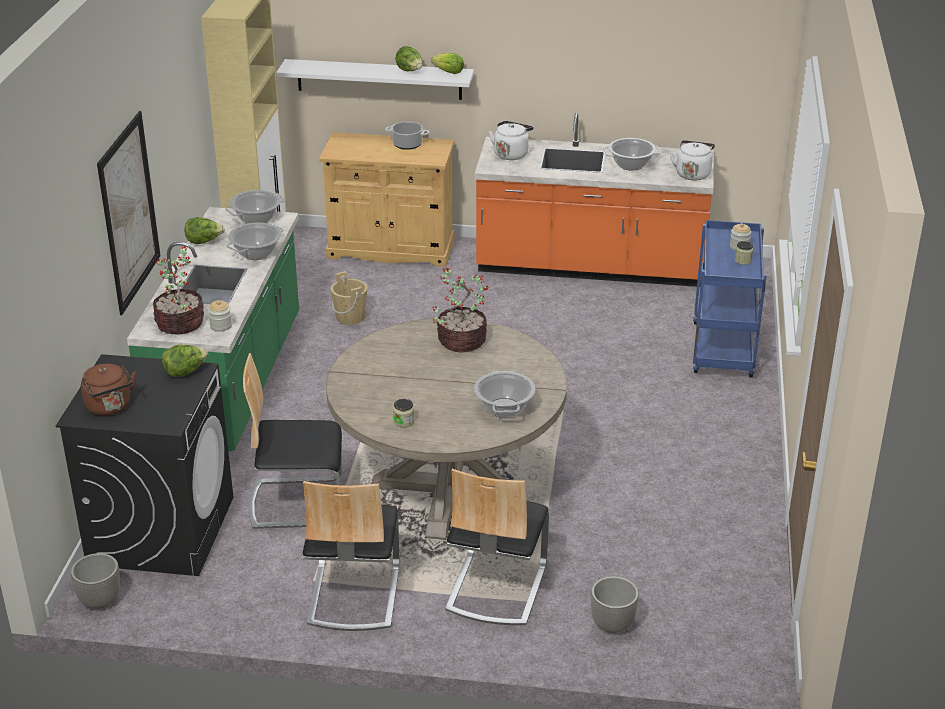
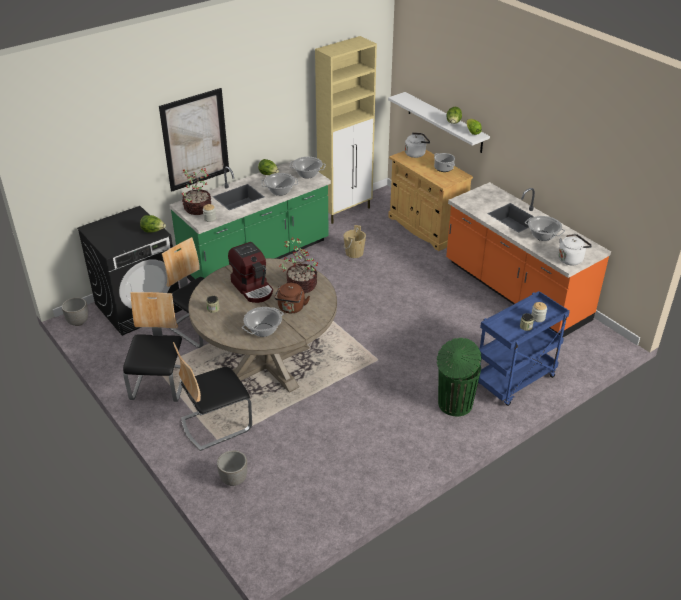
camera: 45 degrees right, 5 degrees up
(110, 407) = (104, 231): brown kettle -> brown kettle (291, 308)
(353, 594) = (160, 384): chair -> chair turned 135 degrees clockwise
(410, 374) = (253, 288): none -> coffee machine
(511, 154) = (486, 198): white kettle -> white kettle (416, 153)
(704, 406) = (454, 404): none -> green trash can

